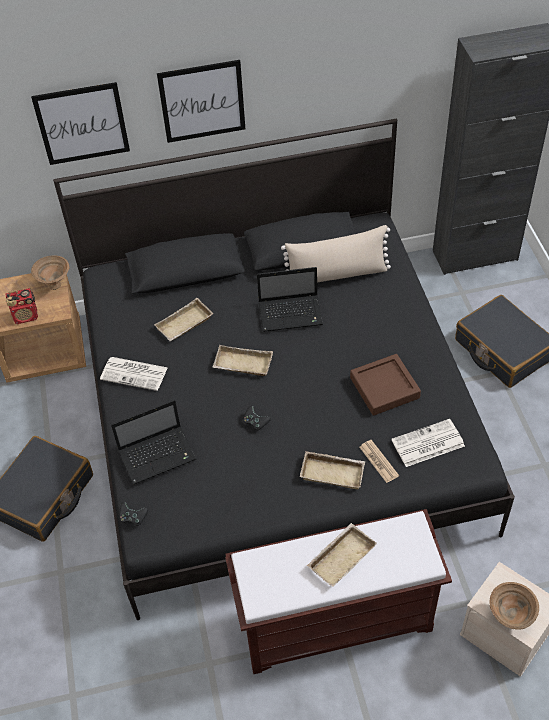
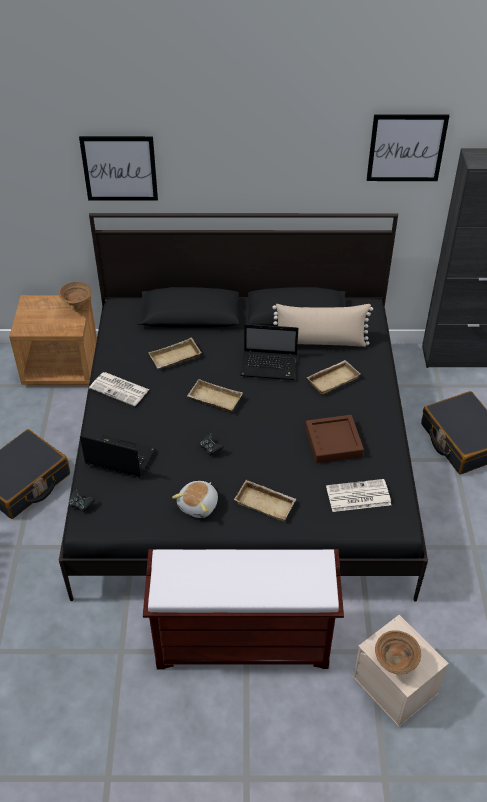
camera: 10 degrees right, 5 degrees down
(26, 316) = (46, 328): radio -> none
(158, 455) = (118, 458): laptop -> laptop turned 150 degrees counterclockwise
(202, 101) = (225, 167): picture -> picture (406, 148)
(262, 490) = (199, 505): none -> plush toy
(341, 556) = (248, 572): beige tray -> beige tray (332, 379)
(378, 461) = (309, 502): newspaper -> none

